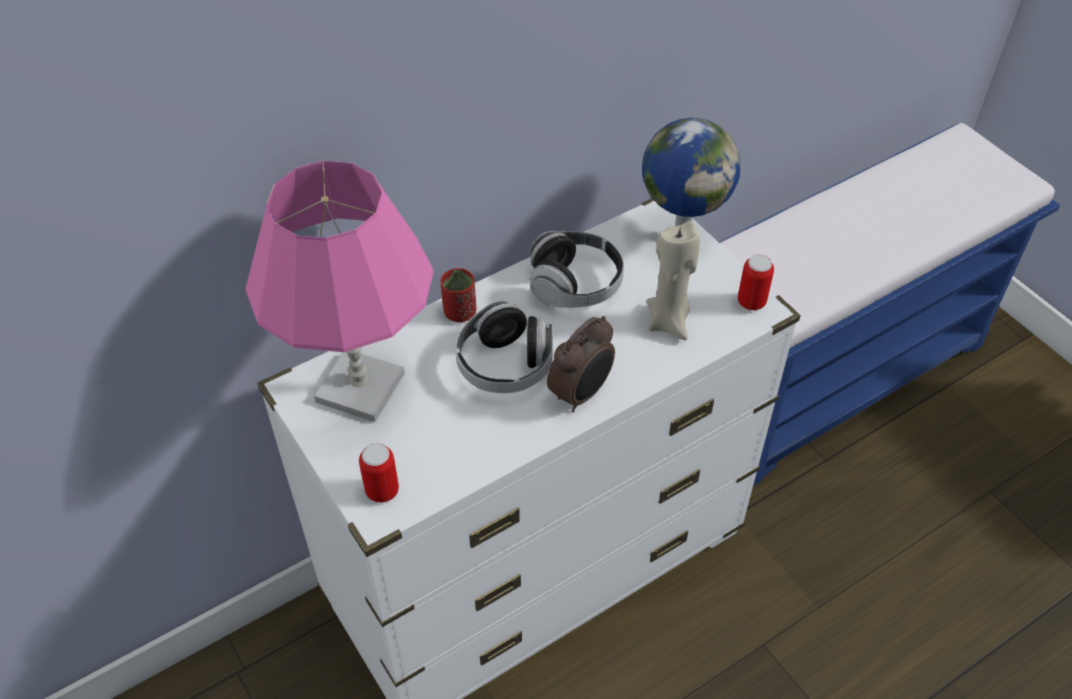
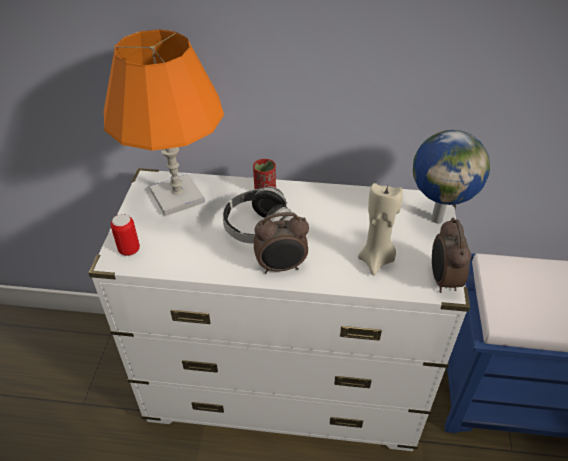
camera: 40 degrees right, 5 degrees down
(360, 387) = (178, 196): pink table lamp -> orange table lamp
(575, 285) = (342, 210): headphones -> none
(751, 302) = (442, 280): can -> alarm clock

